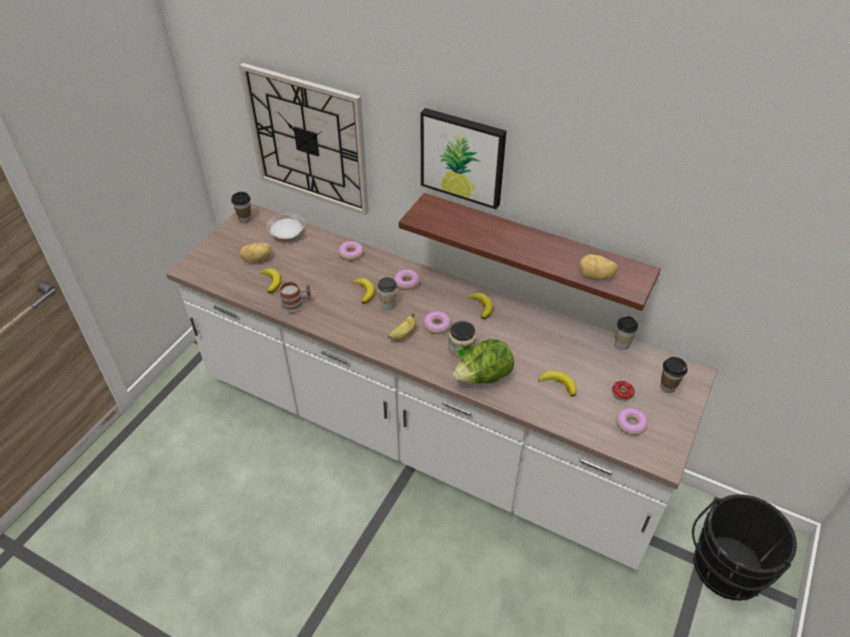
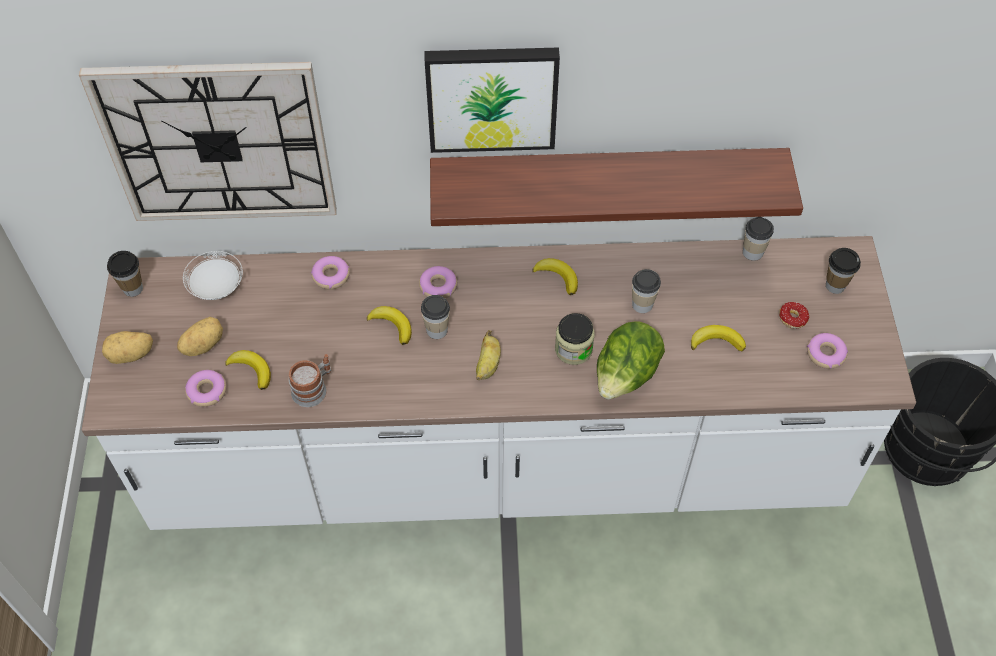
camera: 30 degrees left, 10 degrees up
(436, 325) = (520, 331): donut -> donut (207, 391)
(524, 343) = (642, 304): none -> cup
(595, 276) = (726, 193): potato -> potato (131, 355)

